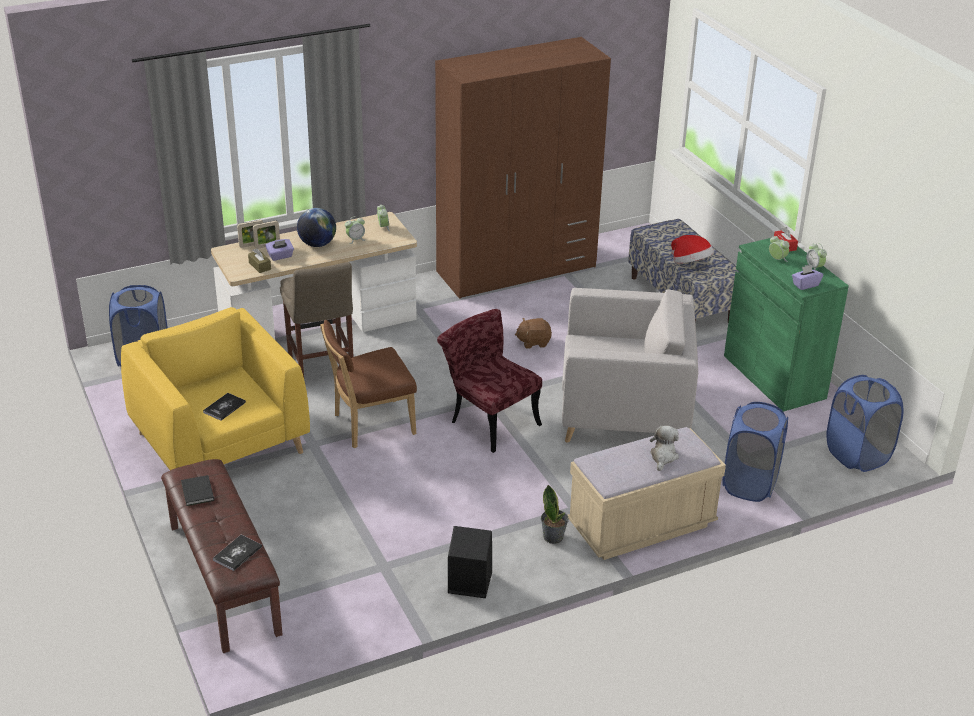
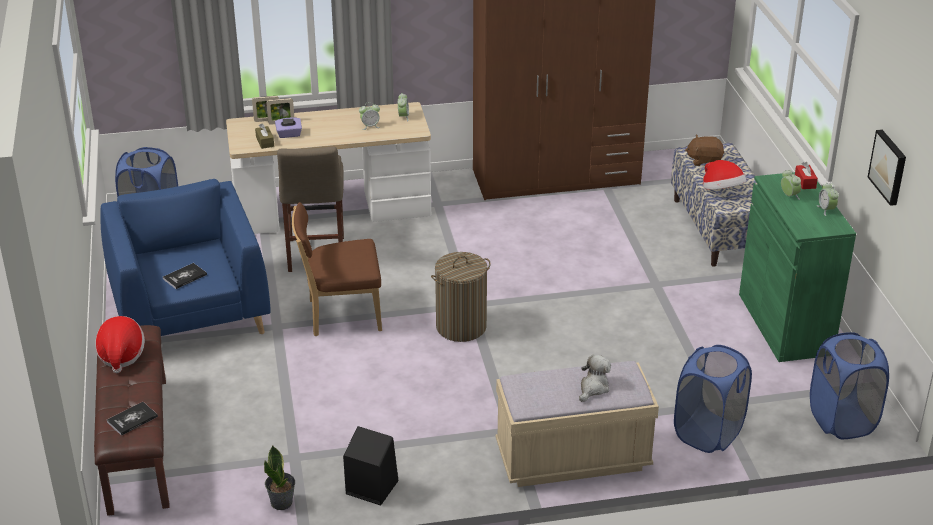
camera: 15 degrees right, 0 degrees up
(197, 493) = (121, 355): black book -> hat
(220, 442) = (190, 312): yellow armchair -> blue armchair
(317, 244) = (330, 126): globe -> none
(488, 420) = (461, 327): red chair -> laundry basket
(533, 342) = (541, 254): brown plush toy -> brown plush toy (704, 161)
(553, 537) = (476, 455): potted plant -> potted plant (282, 502)
(624, 409) = (607, 335): grey armchair -> none
(805, 285) = (807, 226): purple tissue box -> none
(875, 222) = (889, 167): none -> picture

